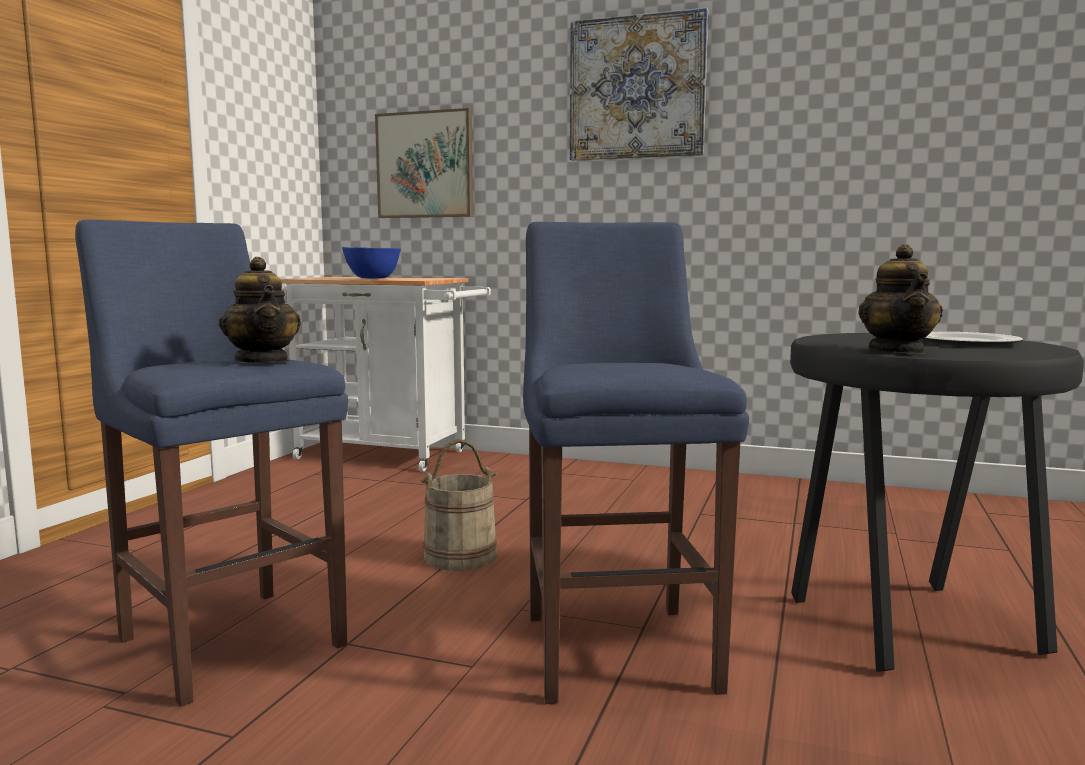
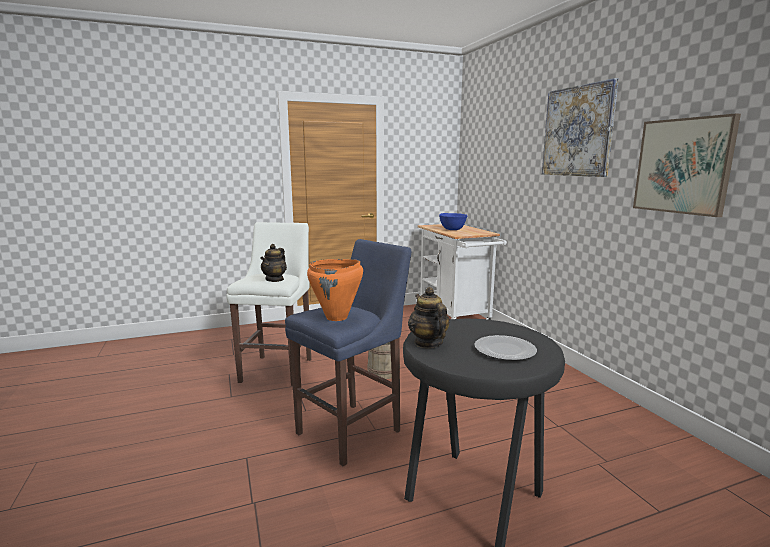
camera: 50 degrees right, 5 degrees up
(228, 637) = (278, 368): blue stool -> white stool
(425, 165) = (490, 171): picture -> picture (683, 166)
(651, 368) = (337, 317): none -> orange cooking pot
(897, 351) = (428, 343): teapot -> teapot turned 105 degrees clockwise

